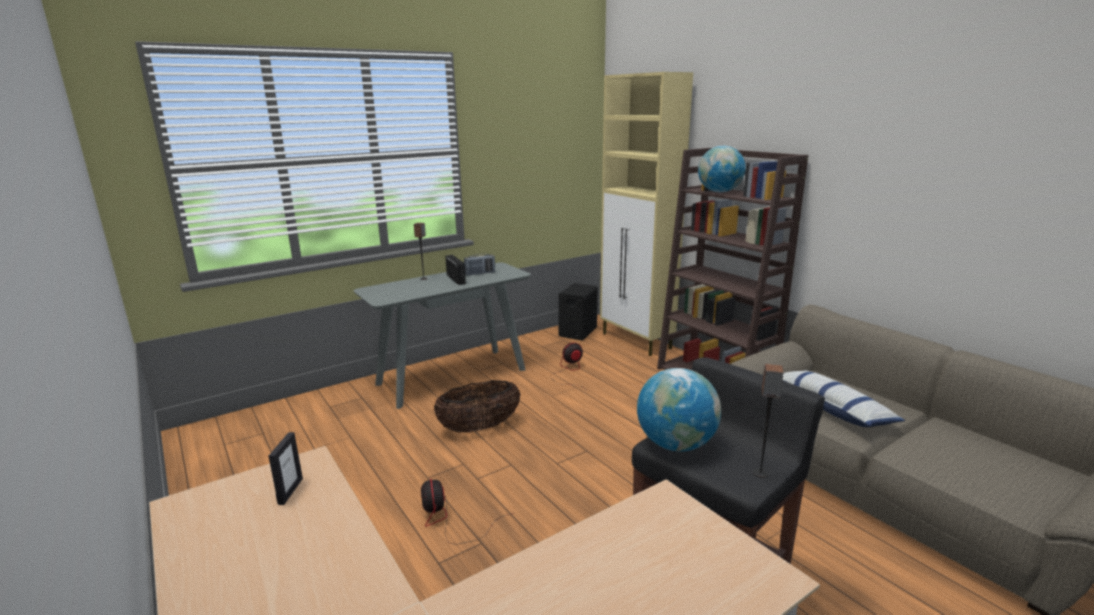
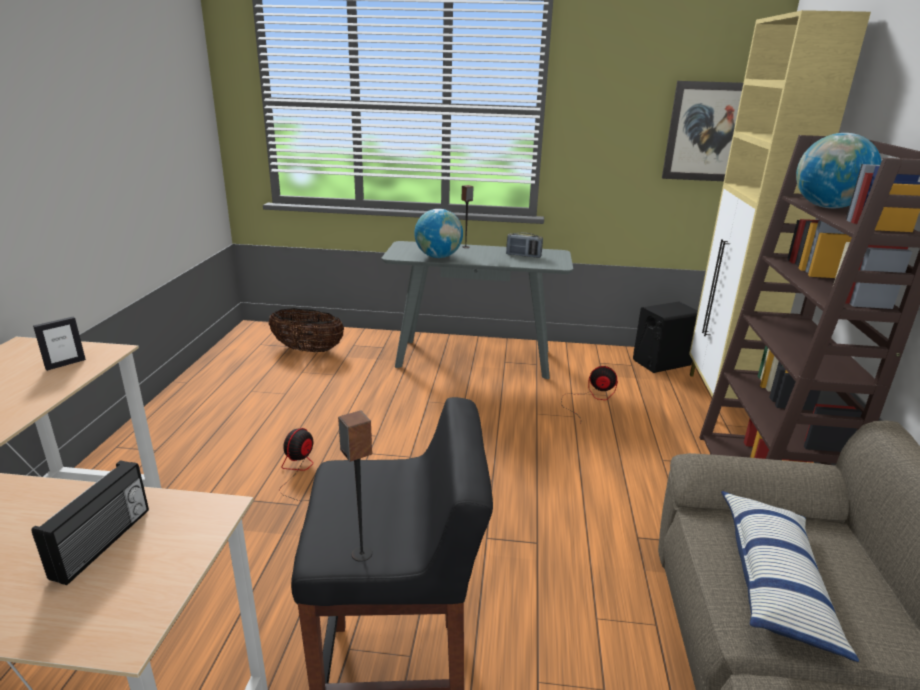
camera: 40 degrees right, 5 degrees up
(456, 279) = (491, 255): radio -> radio (104, 543)
(479, 427) = (432, 412): basket -> basket (308, 350)
(570, 154) = (708, 132): none -> picture
(676, 444) = (352, 480): globe -> globe (438, 257)

